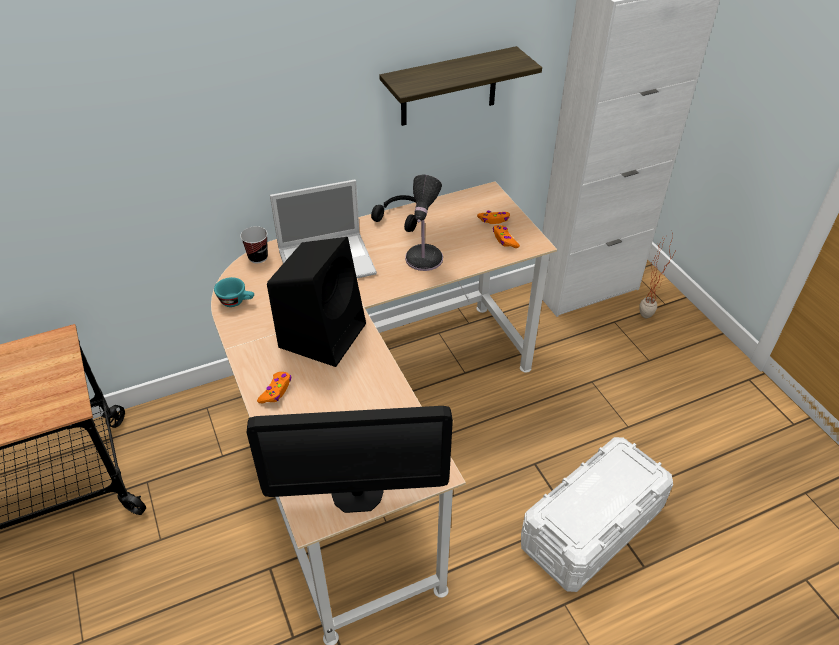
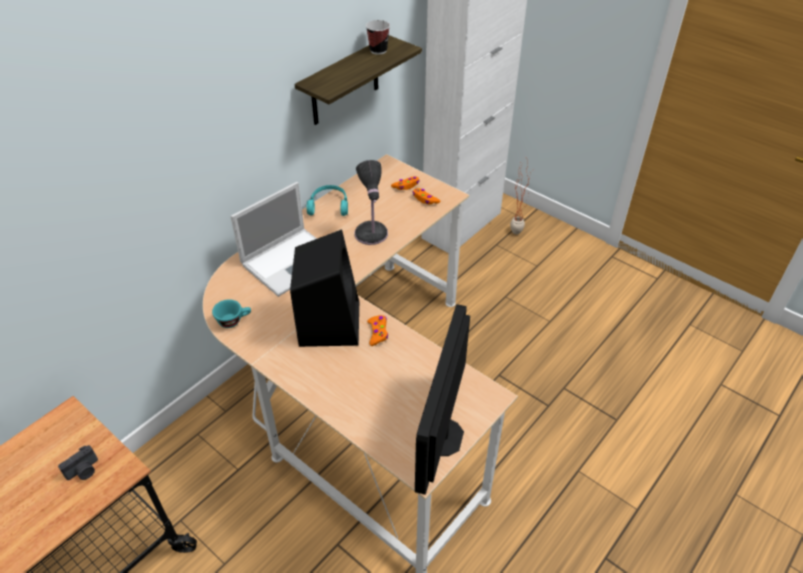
camera: 25 degrees left, 0 degrees up
(40, 394) = (84, 471): none -> camera
(258, 257) = (226, 277): cup -> cup (378, 50)
(276, 391) = (321, 382): orange game controller -> orange game controller (378, 333)
(357, 493) = (443, 437): monitor -> monitor turned 135 degrees clockwise
(401, 217) = (329, 205): black headphones -> turquoise headphones
(591, 527) = (565, 406): white storage box -> none

